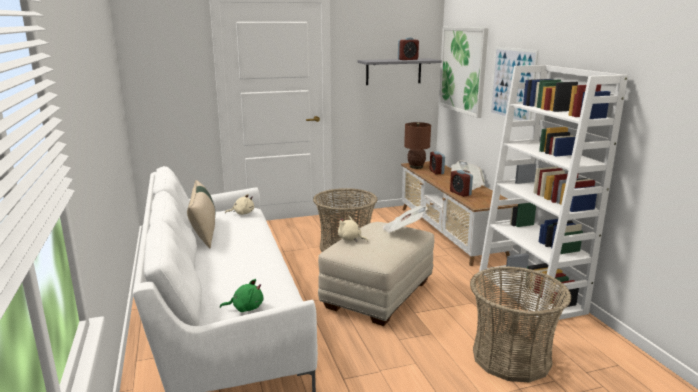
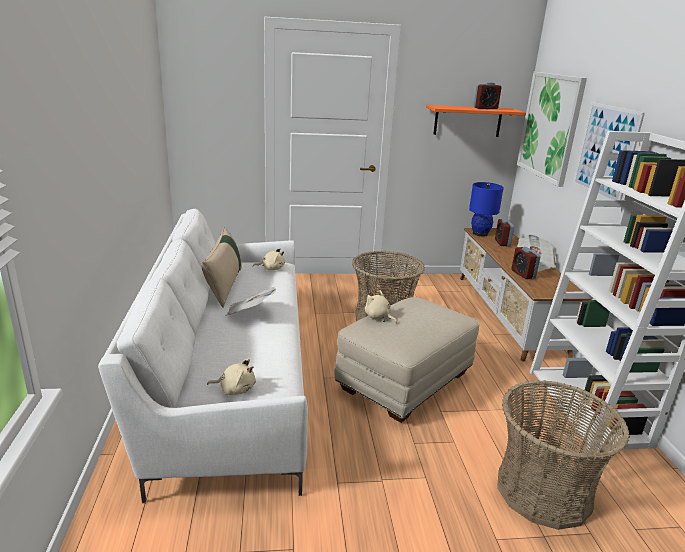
camera: 10 degrees right, 5 degrees up
(245, 308) = (235, 389): green plush toy -> beige plush toy
(393, 71) = (467, 121): grey shelf -> orange shelf
(403, 230) = (442, 314): newspaper -> newspaper (250, 313)
(416, 167) = (480, 234): brown table lamp -> blue table lamp

